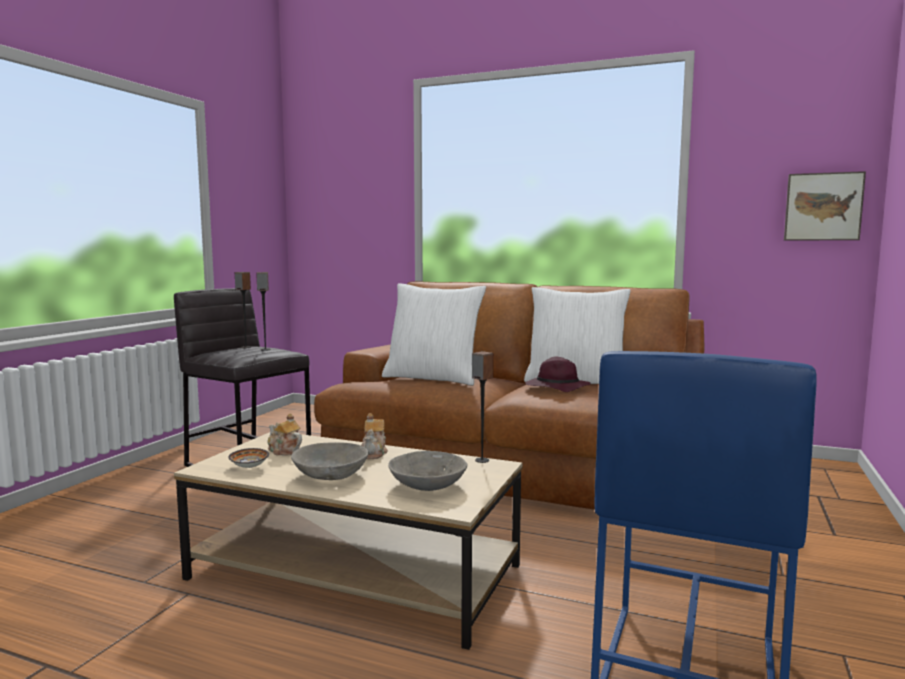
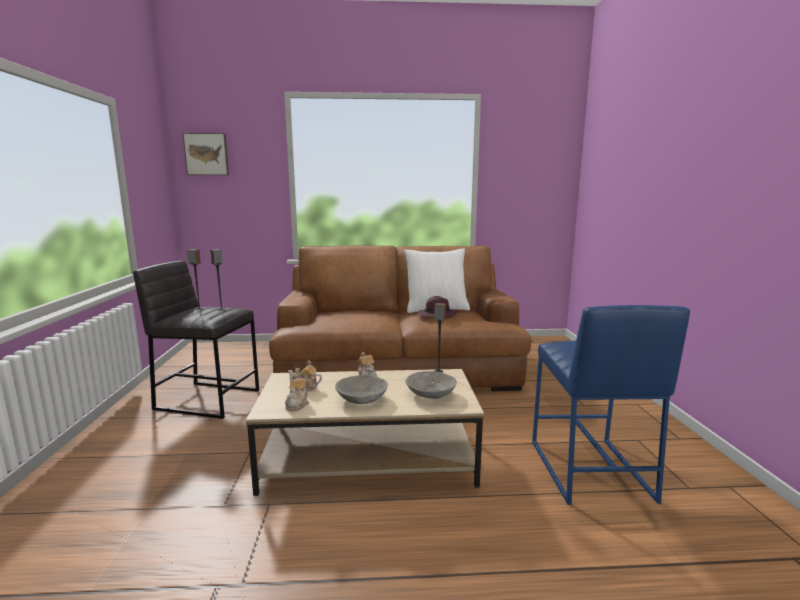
camera: 25 degrees left, 5 degrees up
(249, 467) = (297, 404): bowl -> teapot
(433, 378) = (349, 317): white pillow -> none
(822, 207) = (549, 194): picture -> picture (207, 154)

